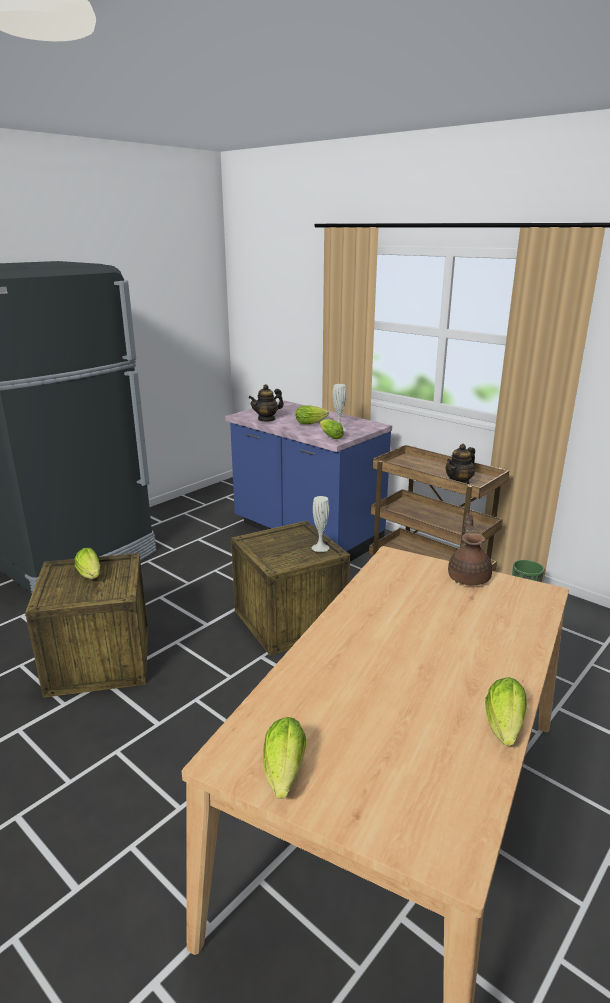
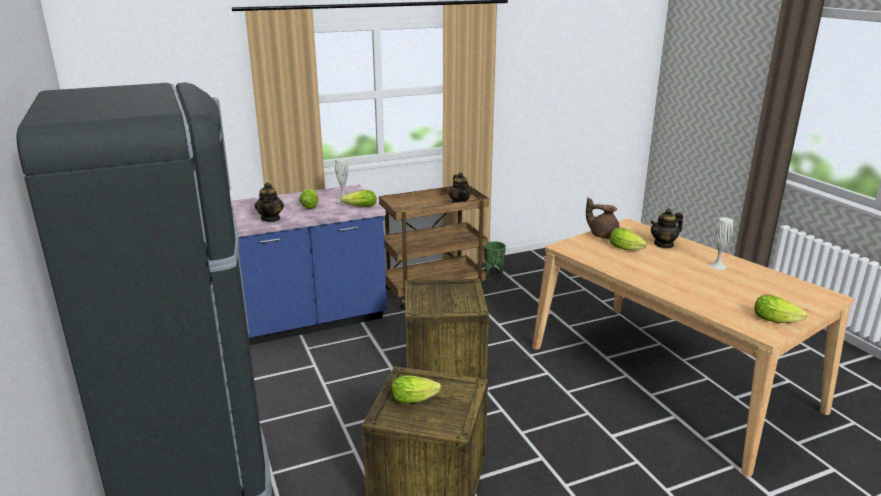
camera: 65 degrees left, 0 degrees up
(320, 547) = (460, 286): white vase -> white vase (717, 266)
(496, 630) = (664, 244): none -> teapot
(504, 728) = (747, 265): lettuce -> lettuce (627, 249)

